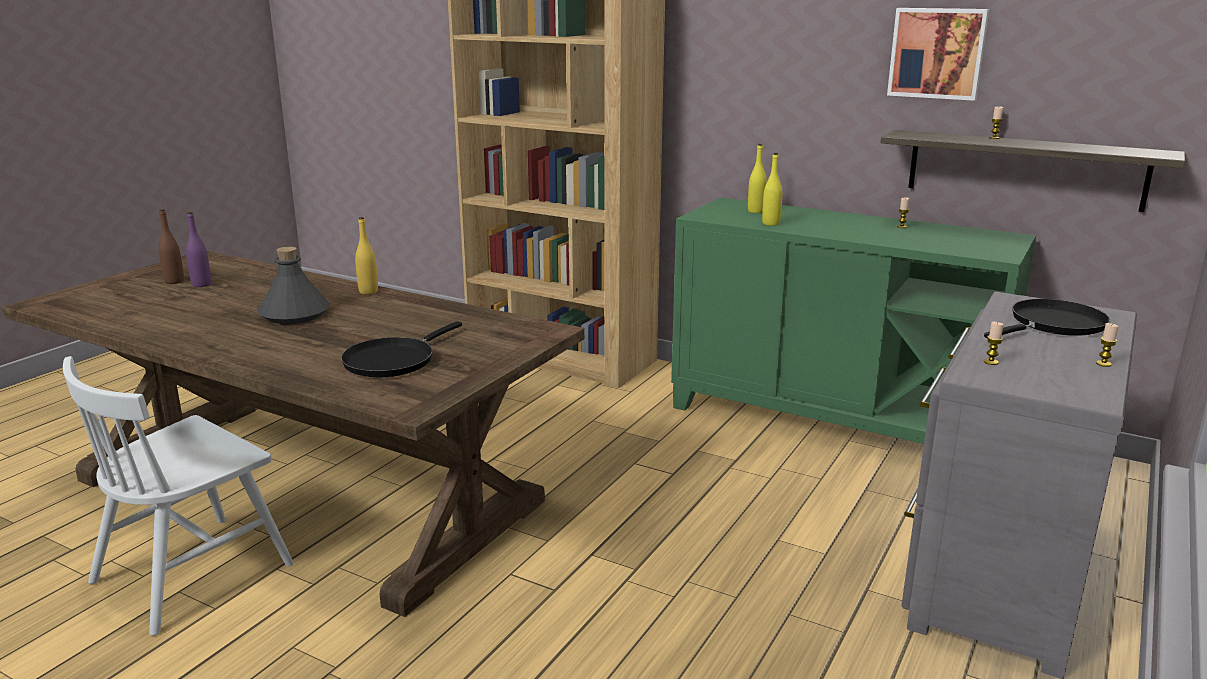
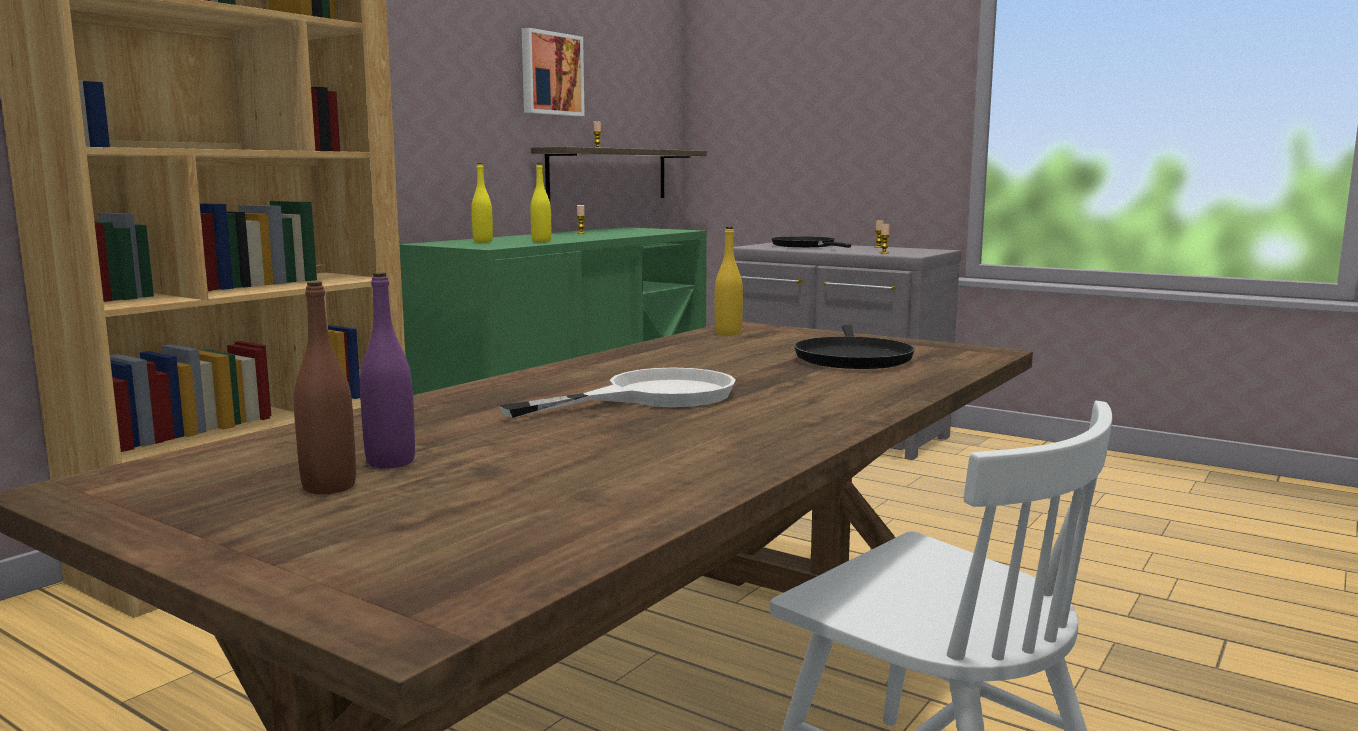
camera: 85 degrees left, 10 degrees down
(295, 314) = (650, 397): grey bottle -> white frying pan
(368, 291) = (544, 374): yellow bottle -> yellow bottle (728, 333)
(393, 360) = (852, 358): black frying pan -> black frying pan turned 60 degrees clockwise

